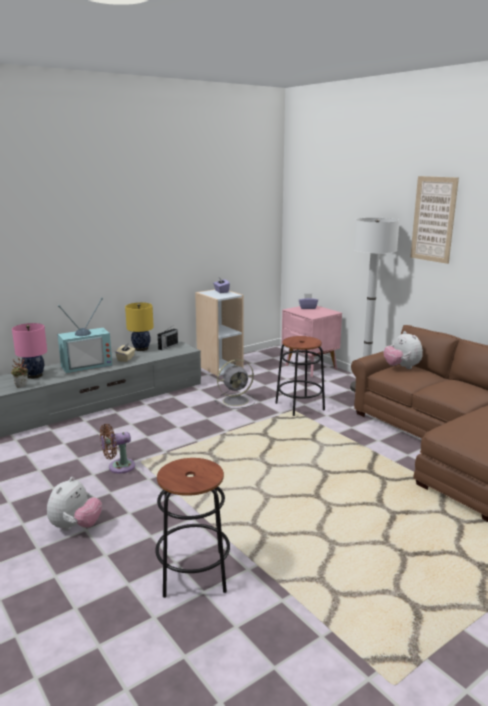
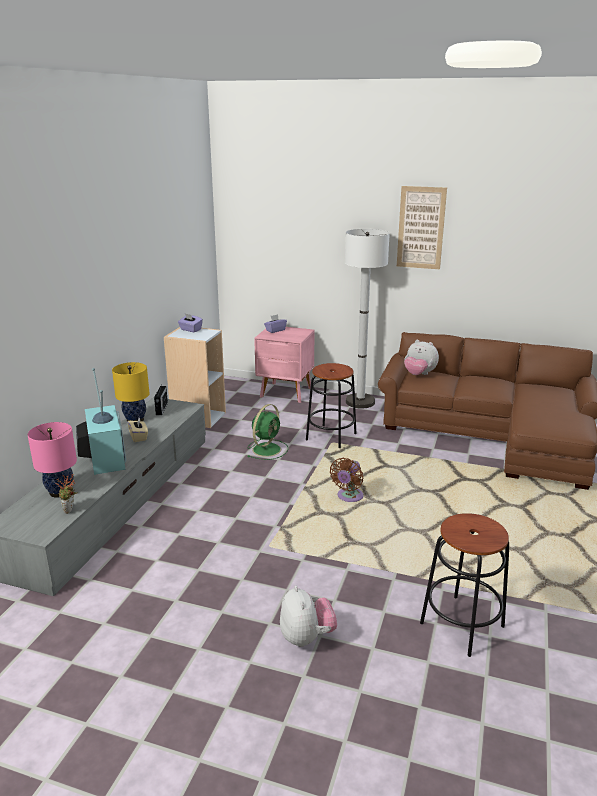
camera: 35 degrees left, 5 degrees up
(86, 365) = (103, 458): television -> television turned 45 degrees counterclockwise
(118, 467) = (256, 561): brown fan -> brown fan (348, 497)
(236, 400) = (267, 449): grey fan -> green fan

